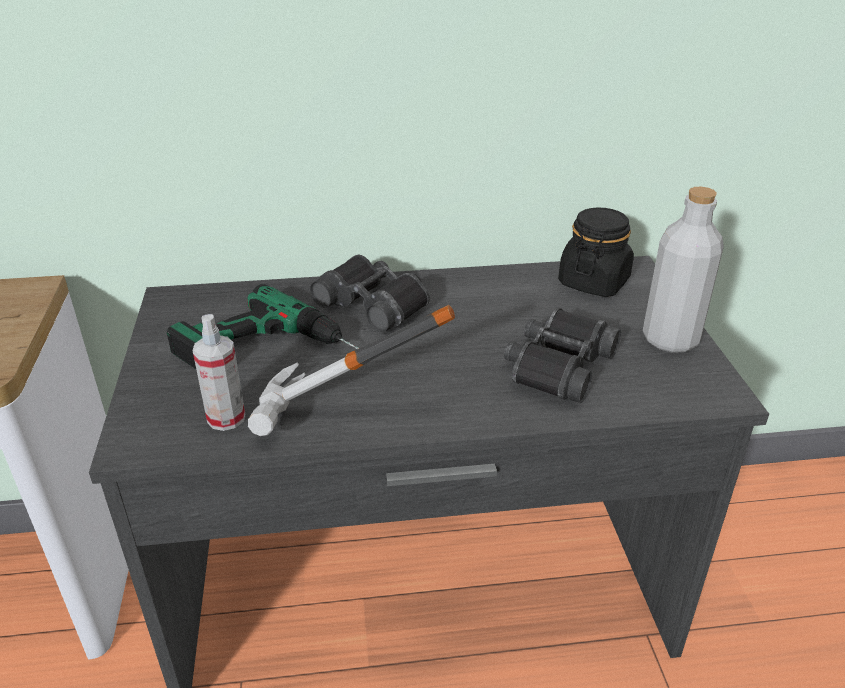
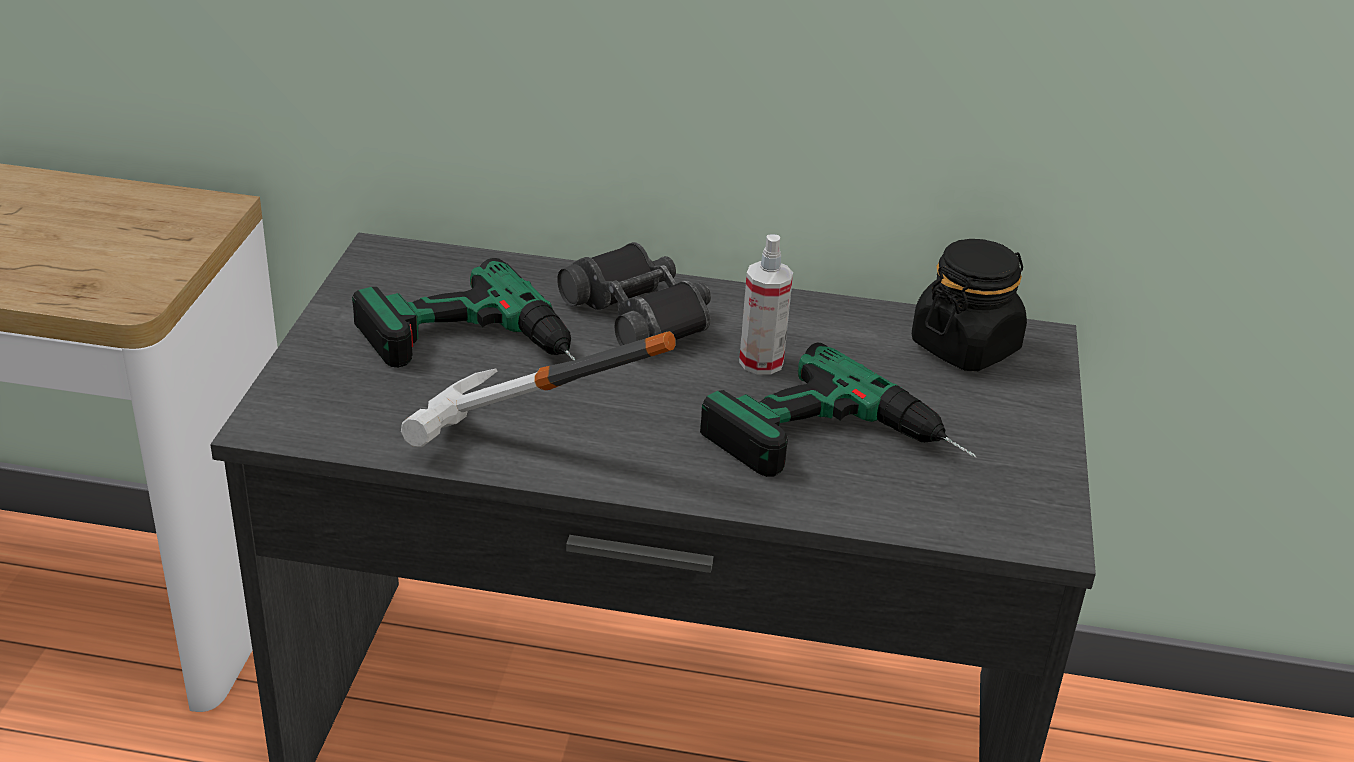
camera: 15 degrees right, 0 degrees up
(226, 418) = (388, 418): spray bottle -> spray bottle (761, 362)
(558, 366) = (841, 448): black binoculars -> power drill
(670, 339) = (1023, 448): grey bottle -> none

